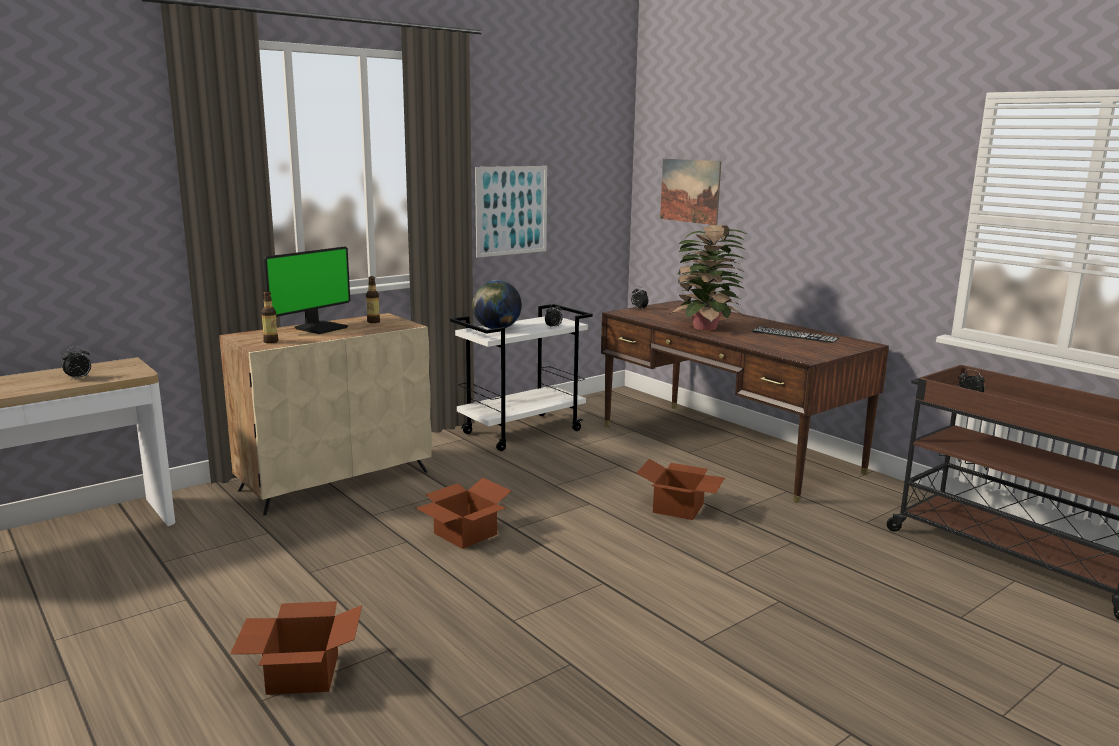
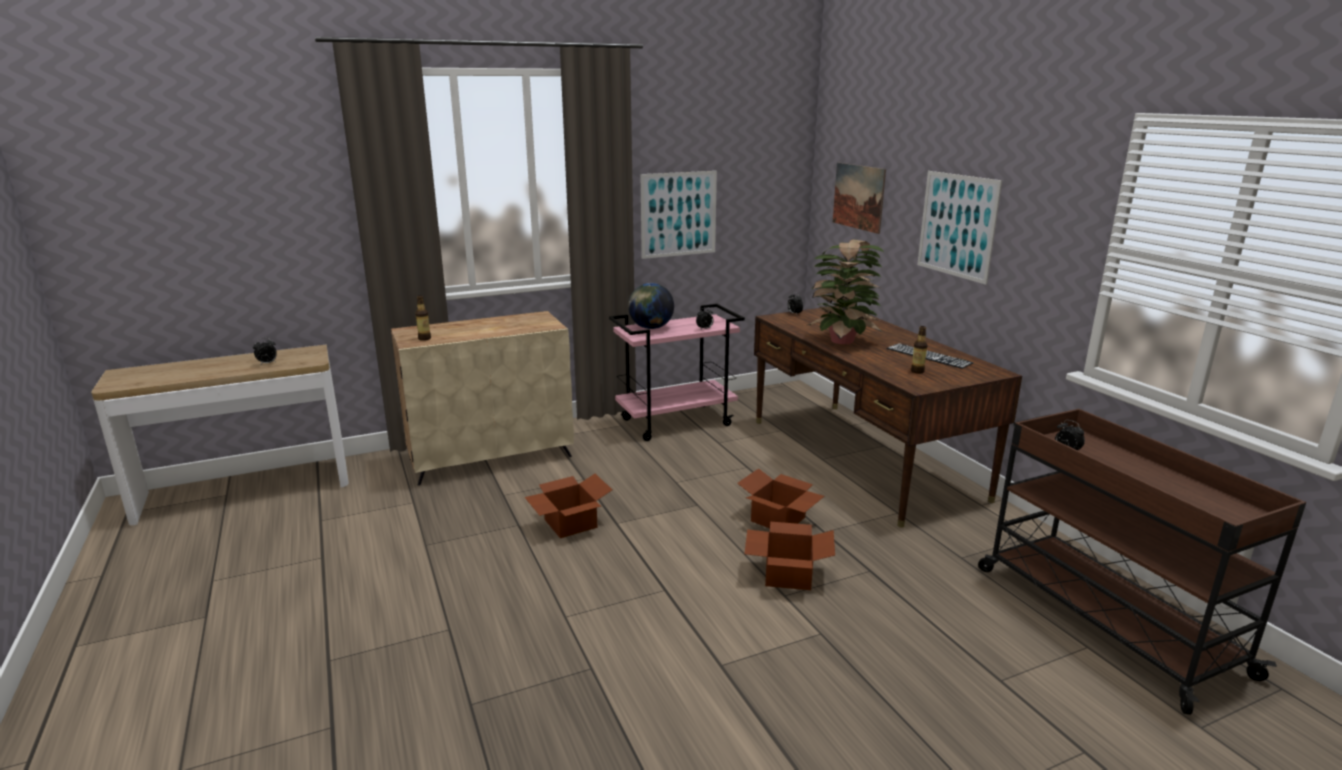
camera: 15 degrees right, 5 degrees up
(301, 673) = (371, 640): cardboard box -> cardboard box (786, 574)
(320, 328) = (476, 325): monitor -> none
(373, 322) = (526, 321): bottle -> bottle (917, 371)
(522, 431) = (677, 422): white cart -> pink cart
(805, 209) = (957, 225): none -> picture

